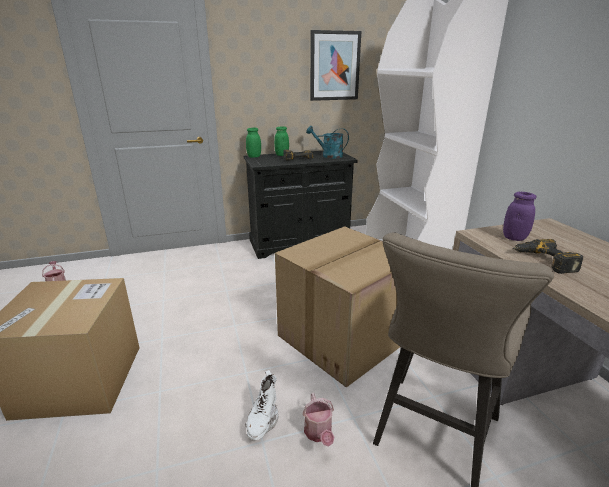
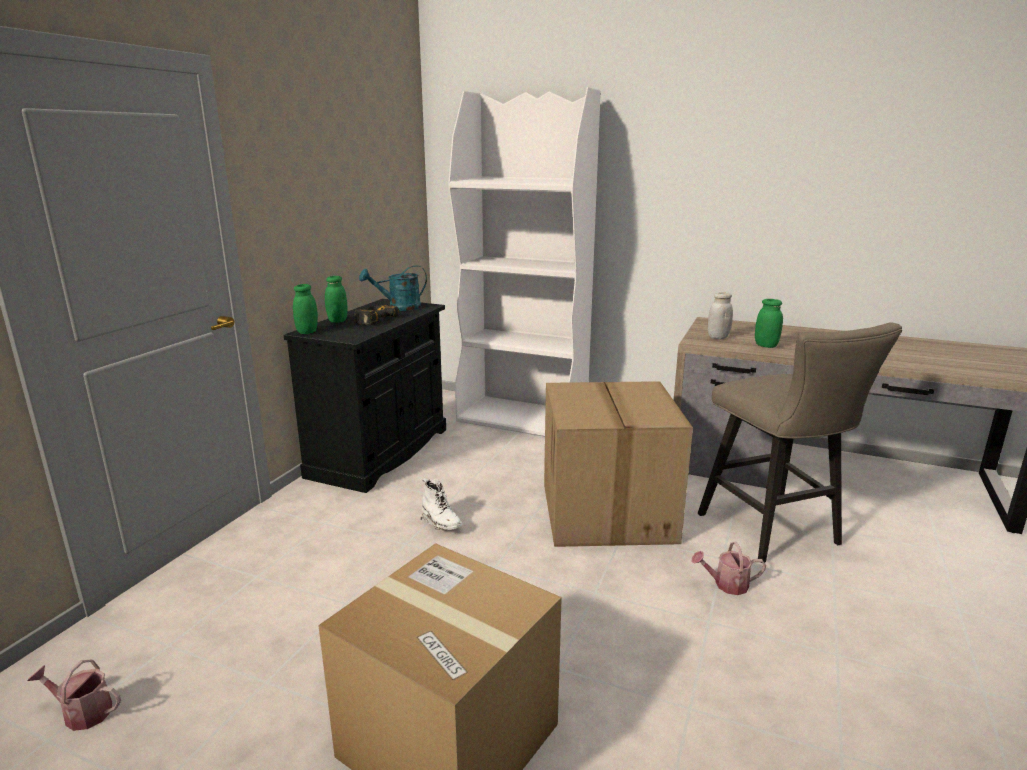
camera: 50 degrees left, 5 degrees down
(262, 421) = (681, 610): white boot -> white boot (441, 524)
(319, 433) = (726, 585): watering can -> watering can turned 150 degrees clockwise
(334, 66) = (366, 179): picture -> none
(514, 238) = (718, 337): purple jar -> white jar
(543, 261) = (766, 345): power drill -> green jar

